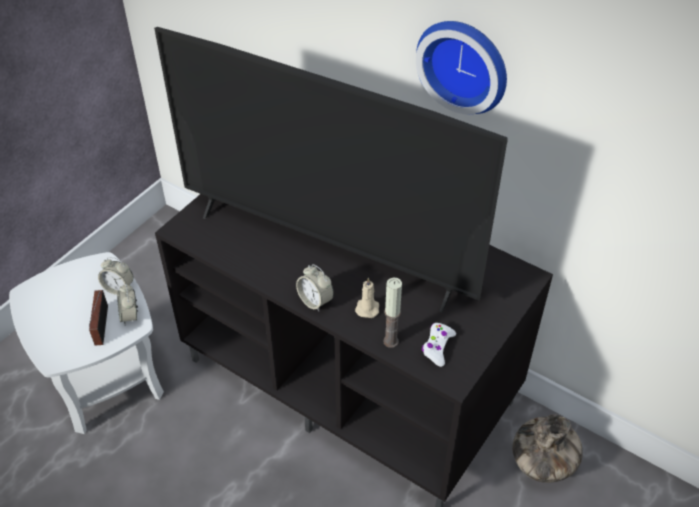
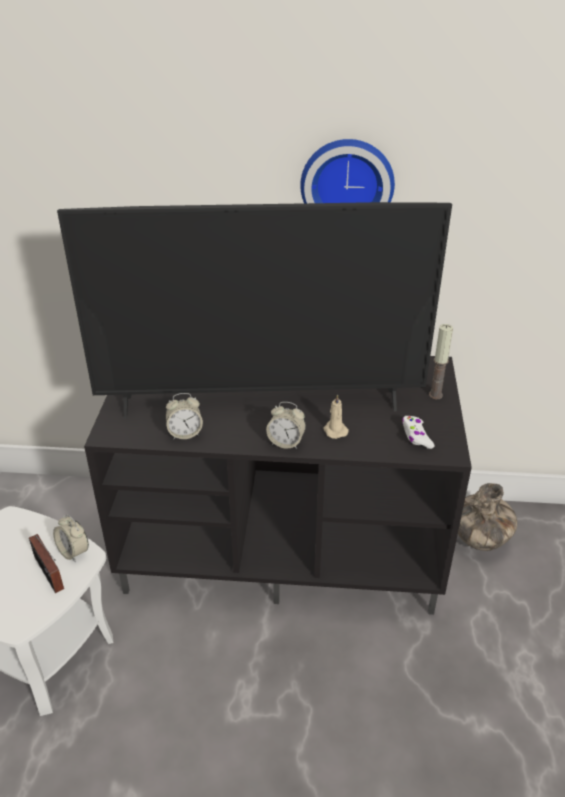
camera: 30 degrees left, 10 degrees down
(119, 288) = (43, 532): alarm clock -> alarm clock (185, 433)
(391, 341) = (376, 446): candle -> candle (435, 395)

